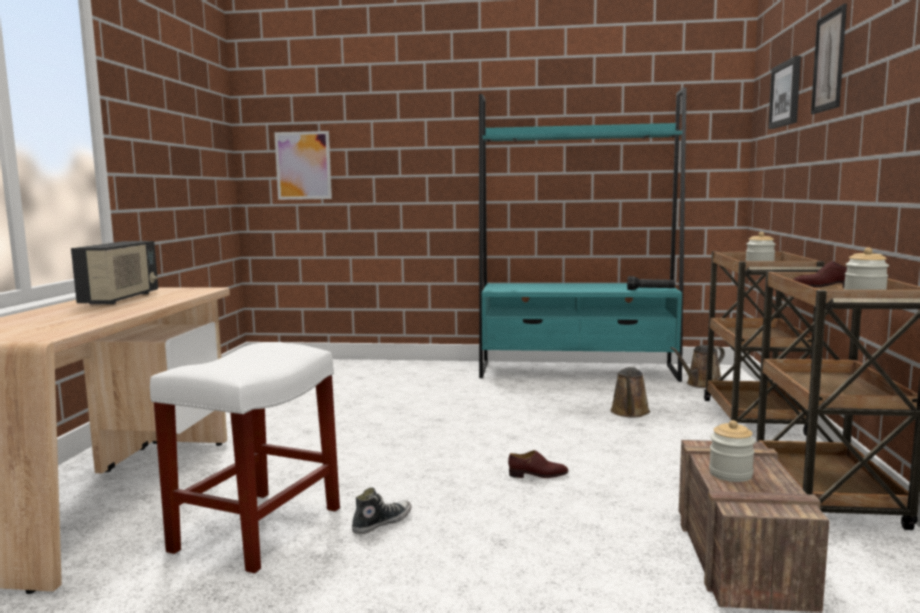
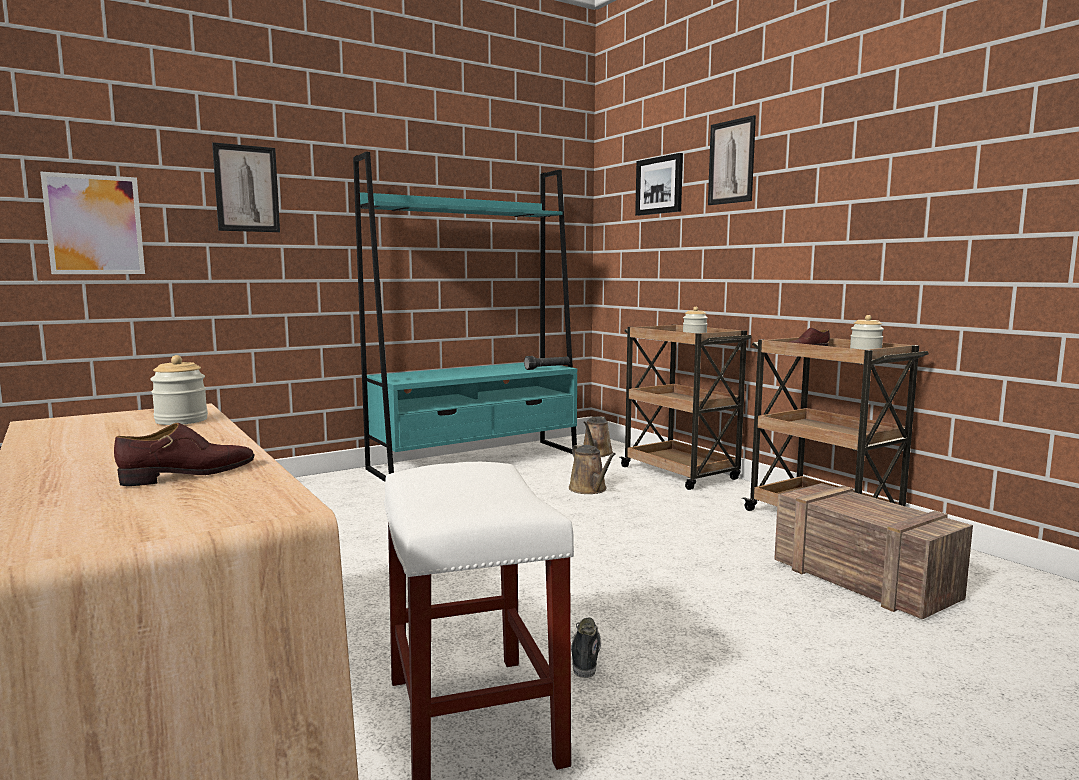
camera: 40 degrees left, 0 degrees up
(121, 299) = (103, 437): radio -> none
(401, 132) = (246, 188): none -> picture
(538, 475) = (625, 563): brown shoe -> brown shoe (190, 474)
(730, 474) = (864, 511): jar -> jar (181, 420)

